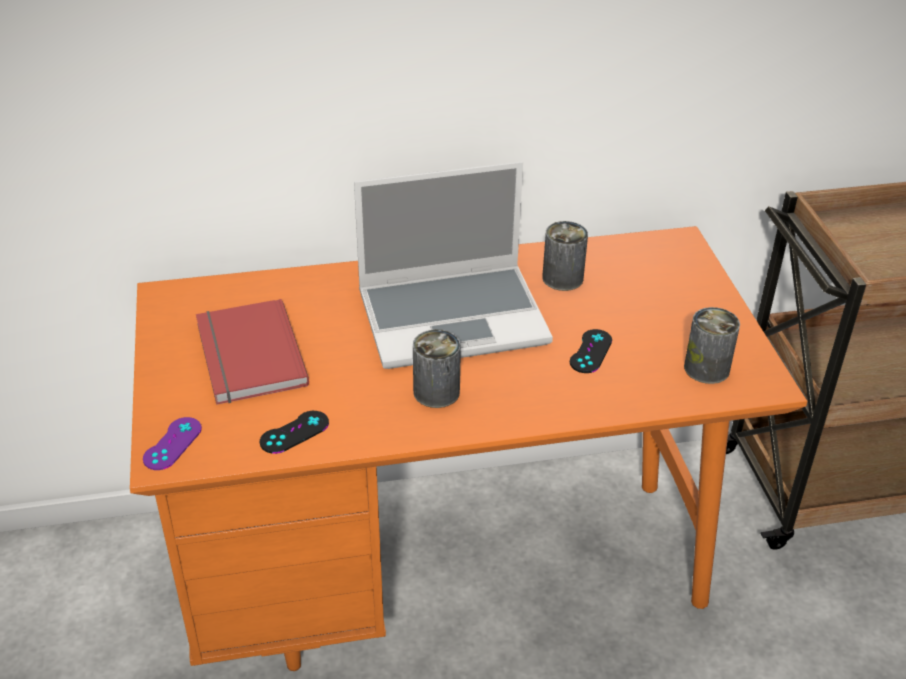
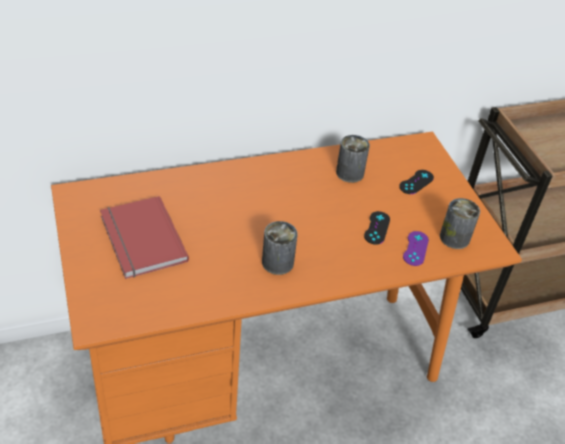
camera: 10 degrees left, 5 degrees up
(172, 444) = (98, 311): purple game controller -> purple game controller (415, 248)
(294, 432) = (184, 298): black game controller -> black game controller (416, 182)
(454, 316) = (281, 204): laptop -> none

